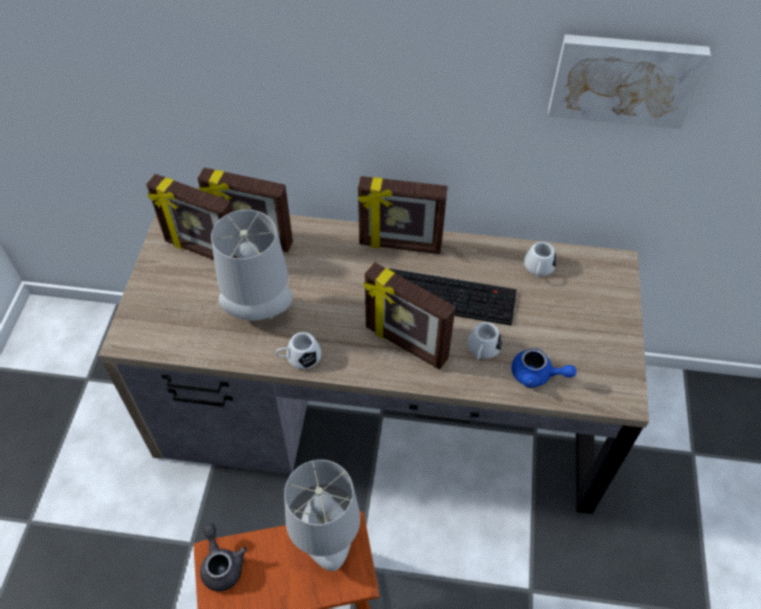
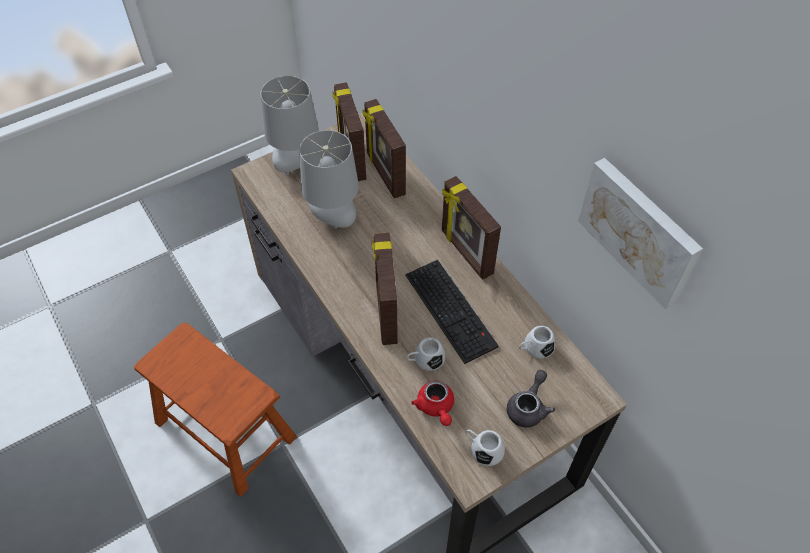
camera: 50 degrees right, 0 degrees up
(221, 564) = (181, 345): grey teapot -> grey teapot (528, 407)
(299, 357) = (320, 263): white mug -> white mug (483, 449)
(326, 541) = (240, 389): grey table lamp -> grey table lamp (296, 164)
(537, 375) = (436, 407): blue teapot -> red teapot

